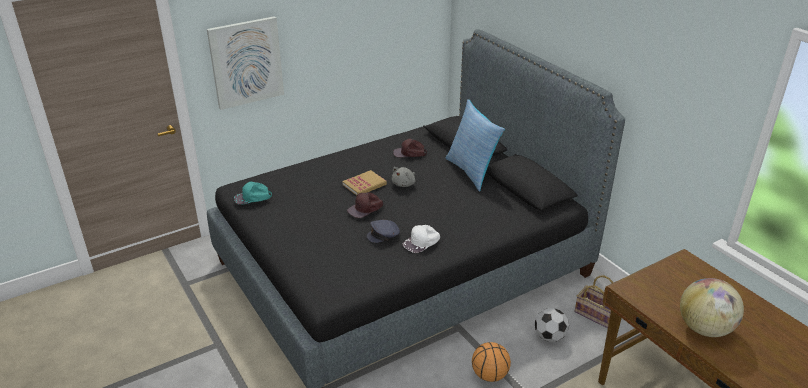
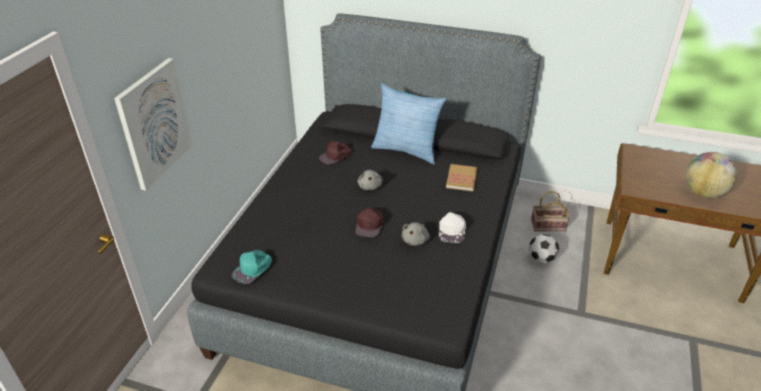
camera: 40 degrees left, 5 degrees up
(364, 185) = (338, 203): book -> book (461, 179)
(384, 235) = (416, 240): grey cap -> grey plush toy
(490, 375) = (540, 313): basketball -> none

